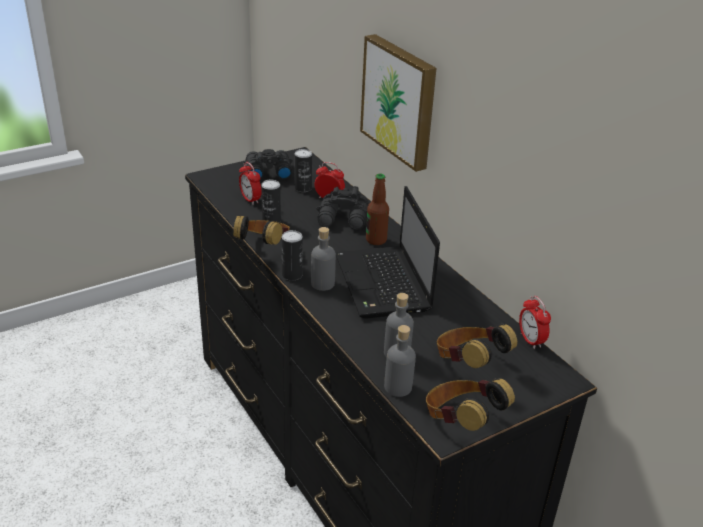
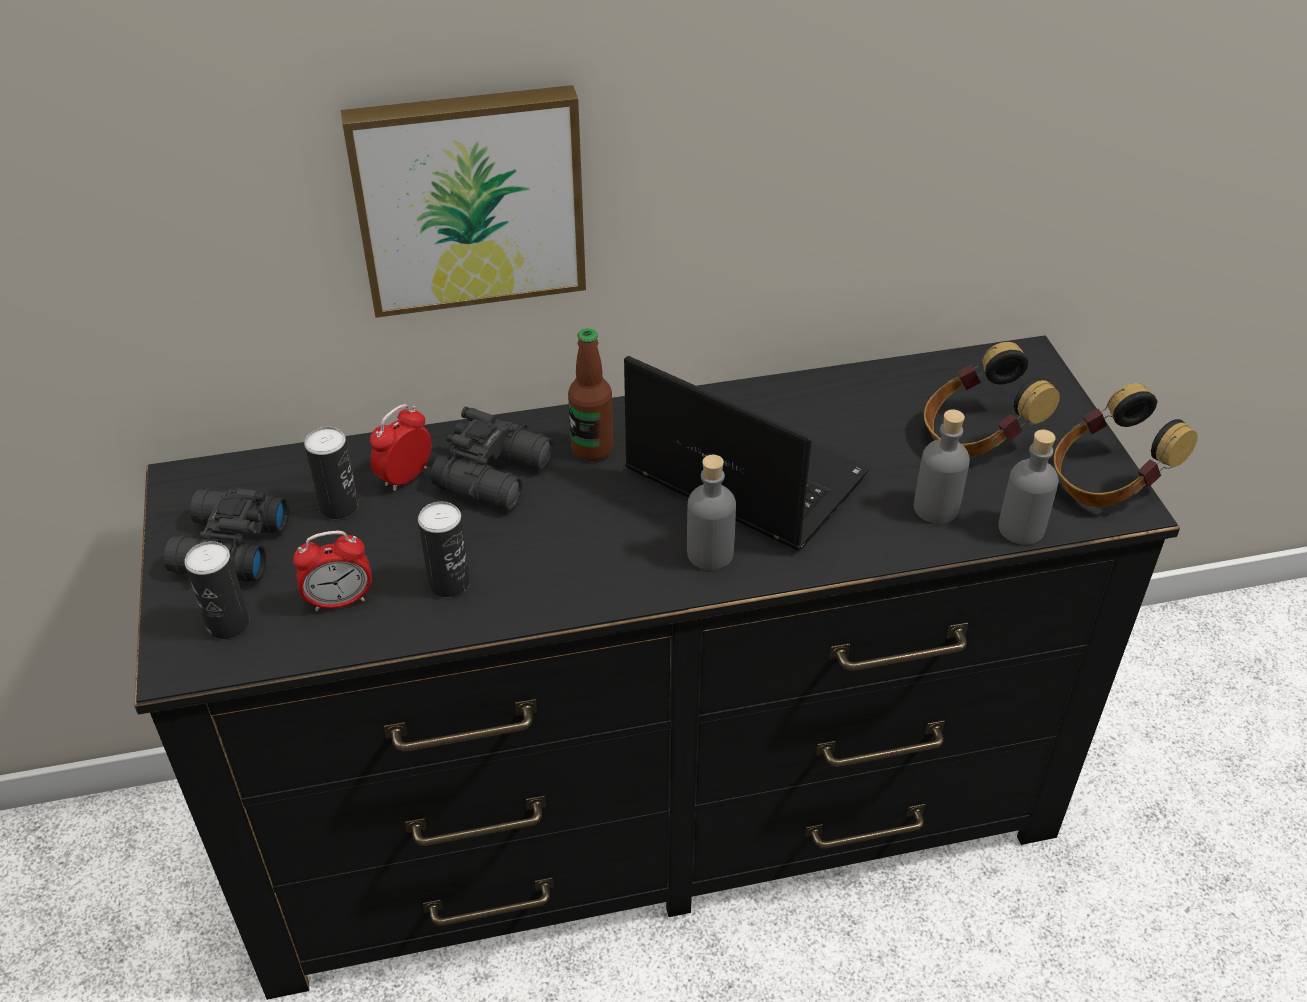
camera: 70 degrees left, 10 degrees up
(264, 248) = (550, 613): headphones -> none
(292, 275) = (665, 590): can -> can (228, 623)
(384, 284) = (739, 475): laptop -> laptop turned 150 degrees counterclockwise
(530, 340) = (935, 359): alarm clock -> none

